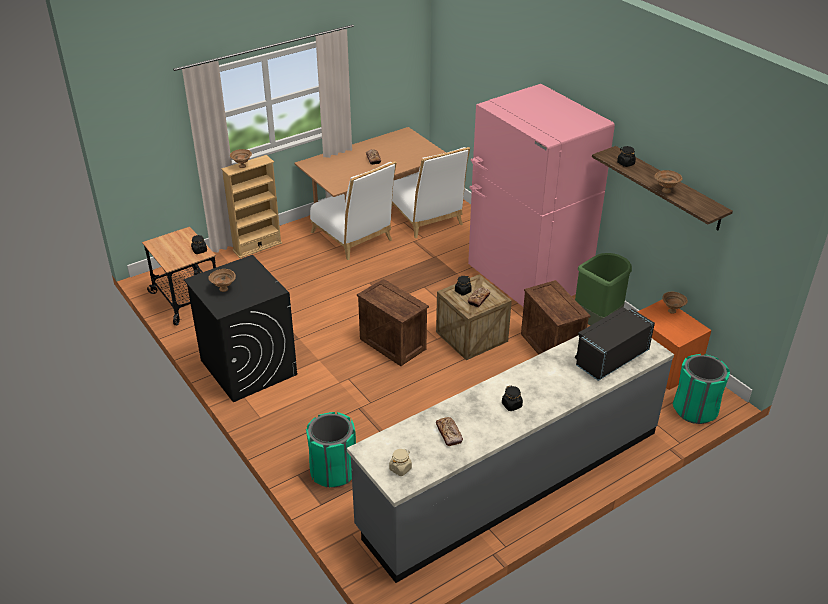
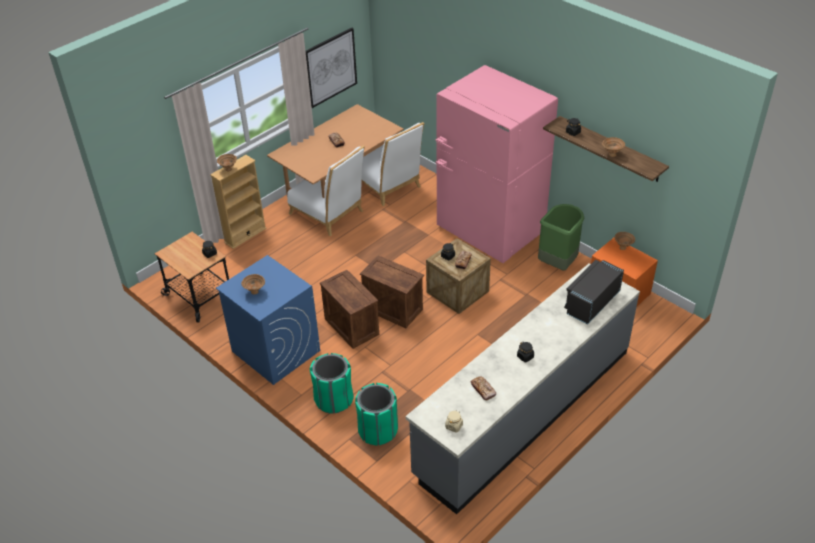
camera: 10 degrees left, 5 degrees up
(248, 367) = (275, 350): black washing machine -> blue washing machine
(379, 78) = (330, 67): none -> picture
(550, 346) = (524, 290): crate -> crate (351, 326)
(695, 410) = (653, 327): green trash can -> green trash can (333, 399)

